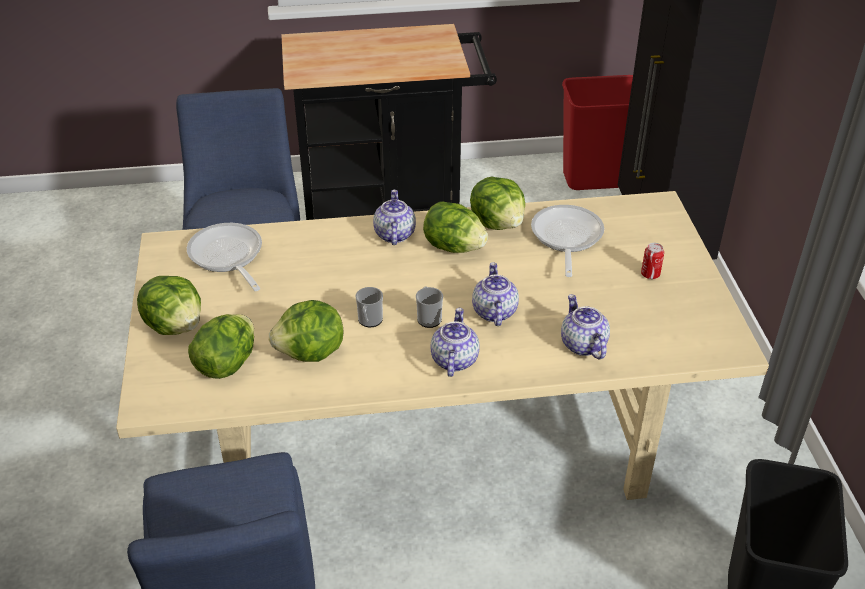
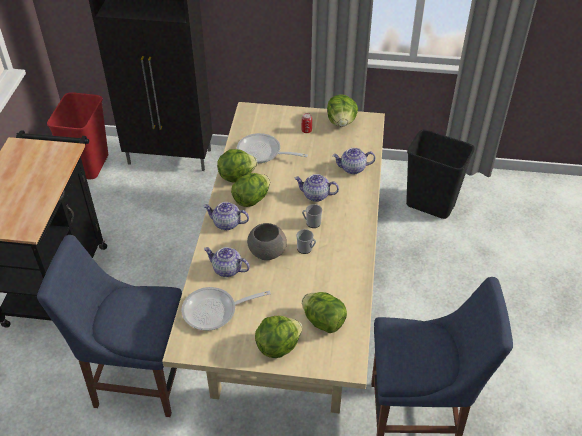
camera: 75 degrees left, 5 degrees up
(311, 353) = (326, 280): lettuce -> lettuce (341, 122)
(351, 282) = (266, 251): none -> grey bowl
(453, 359) = (349, 219): teapot -> teapot (227, 269)

